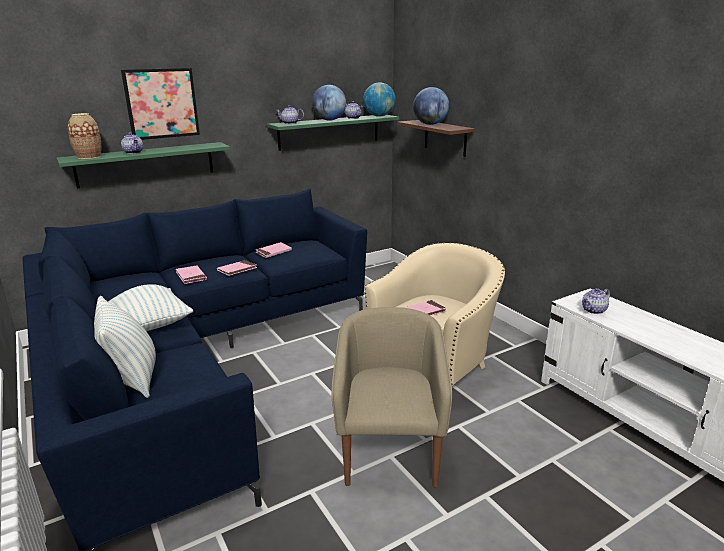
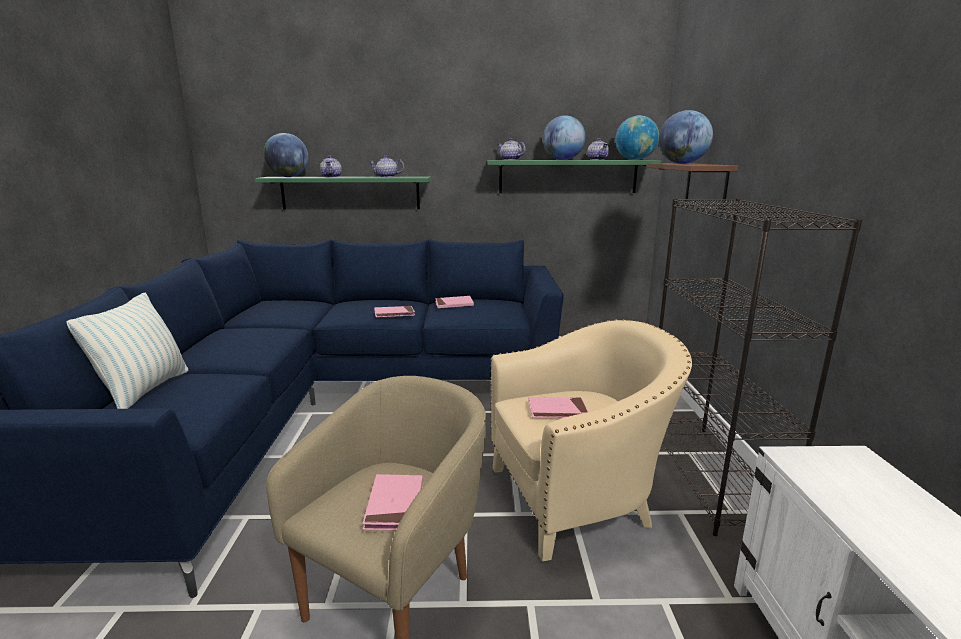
camera: 30 degrees right, 5 degrees down
(89, 157) = (288, 177): vase -> globe
(149, 327) = (238, 347): pillow -> none
(161, 103) = (371, 129): picture -> none
(191, 276) = (345, 311): pink book -> pink book (394, 505)
(491, 330) = (709, 475): none -> black bookcase
(594, 310) = (834, 486): teapot -> teapot (386, 177)

